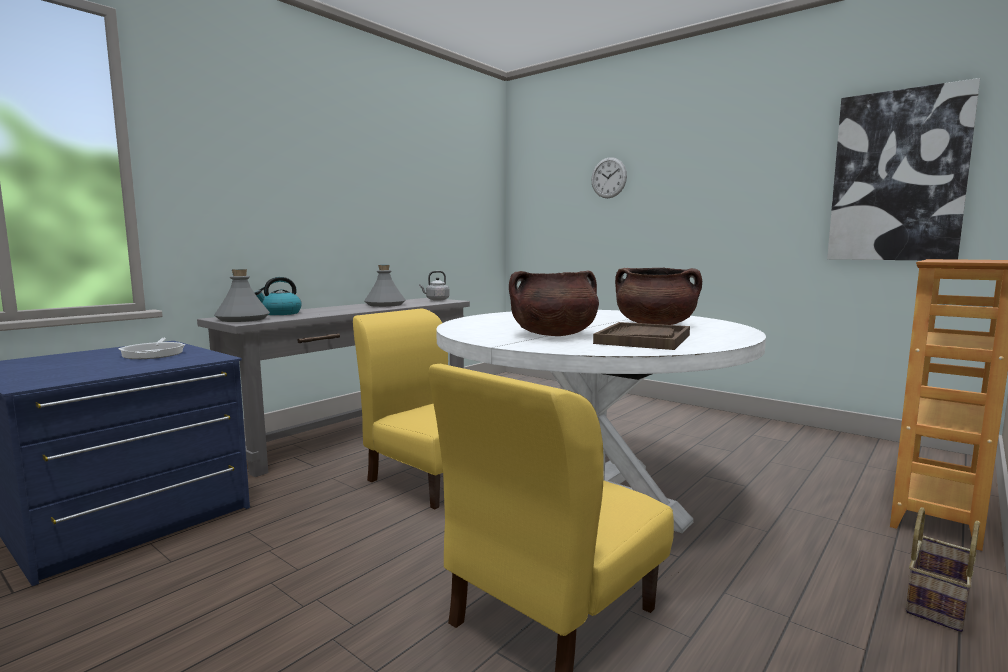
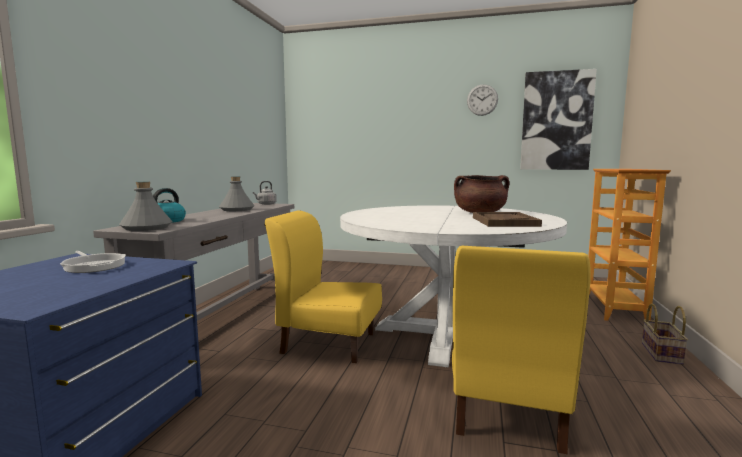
camera: 25 degrees left, 0 degrees up
(553, 335) = (446, 223): brown cooking pot -> none
(608, 178) = (373, 112): wall clock -> wall clock (482, 100)

